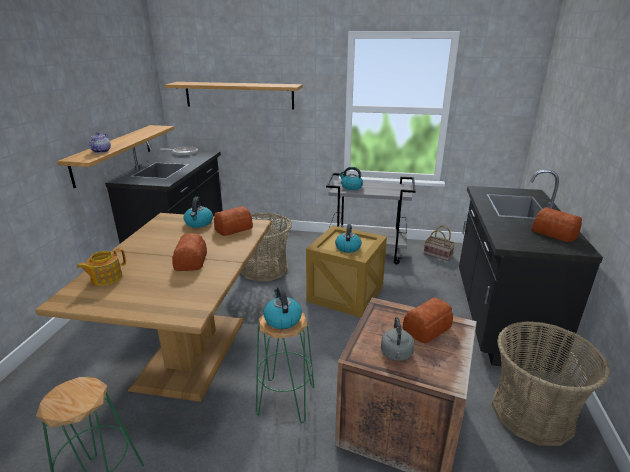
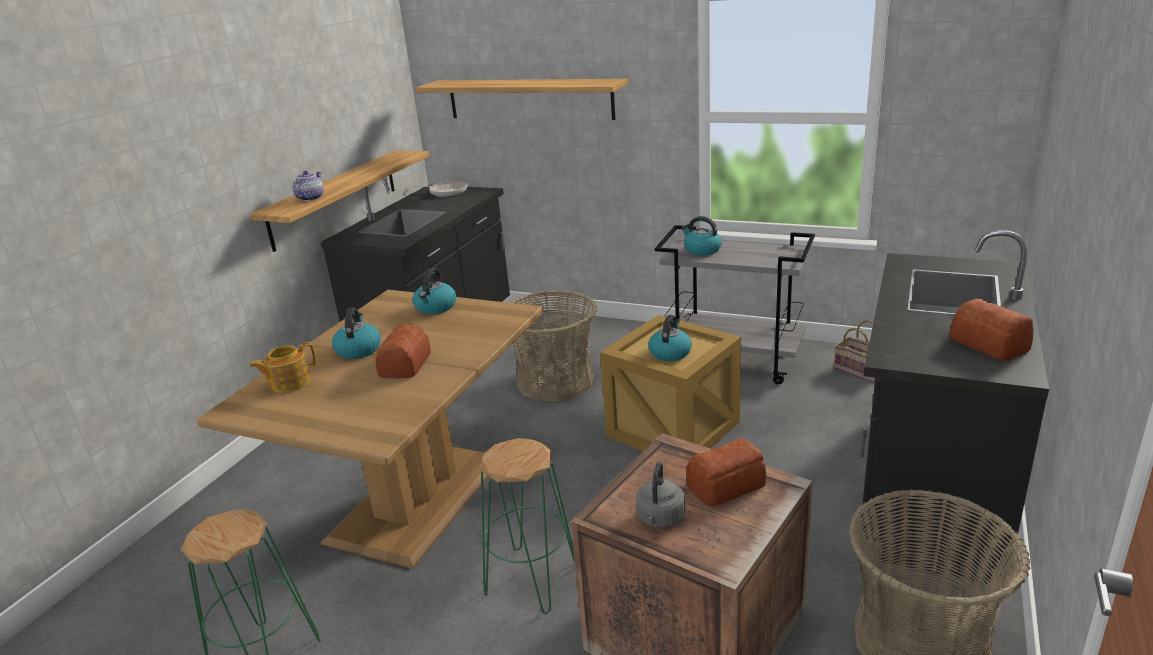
camera: 15 degrees right, 0 degrees up
(232, 228) = (480, 317): bread -> none
(282, 319) = (515, 456): kettle -> kettle (358, 350)

